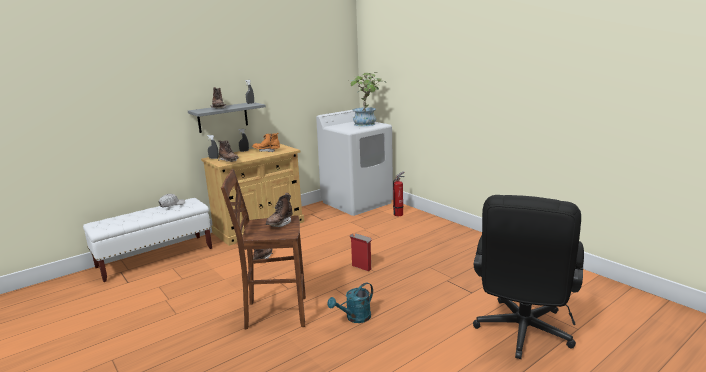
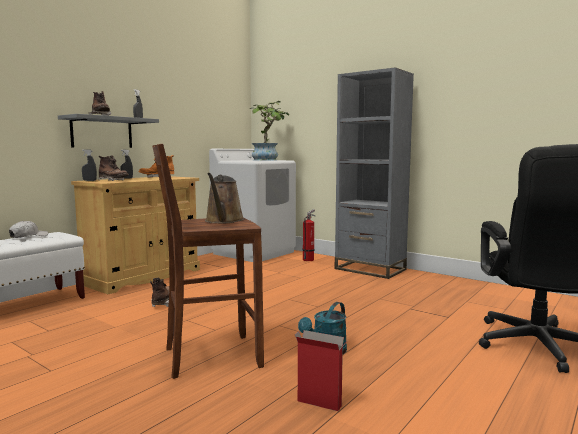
camera: 15 degrees left, 10 degrees down
(280, 224) = (223, 221): brown boot -> brown watering can
(362, 267) = (299, 304): cardboard box -> cardboard box (320, 403)
(444, 230) = (370, 269): none -> grey bookcase

